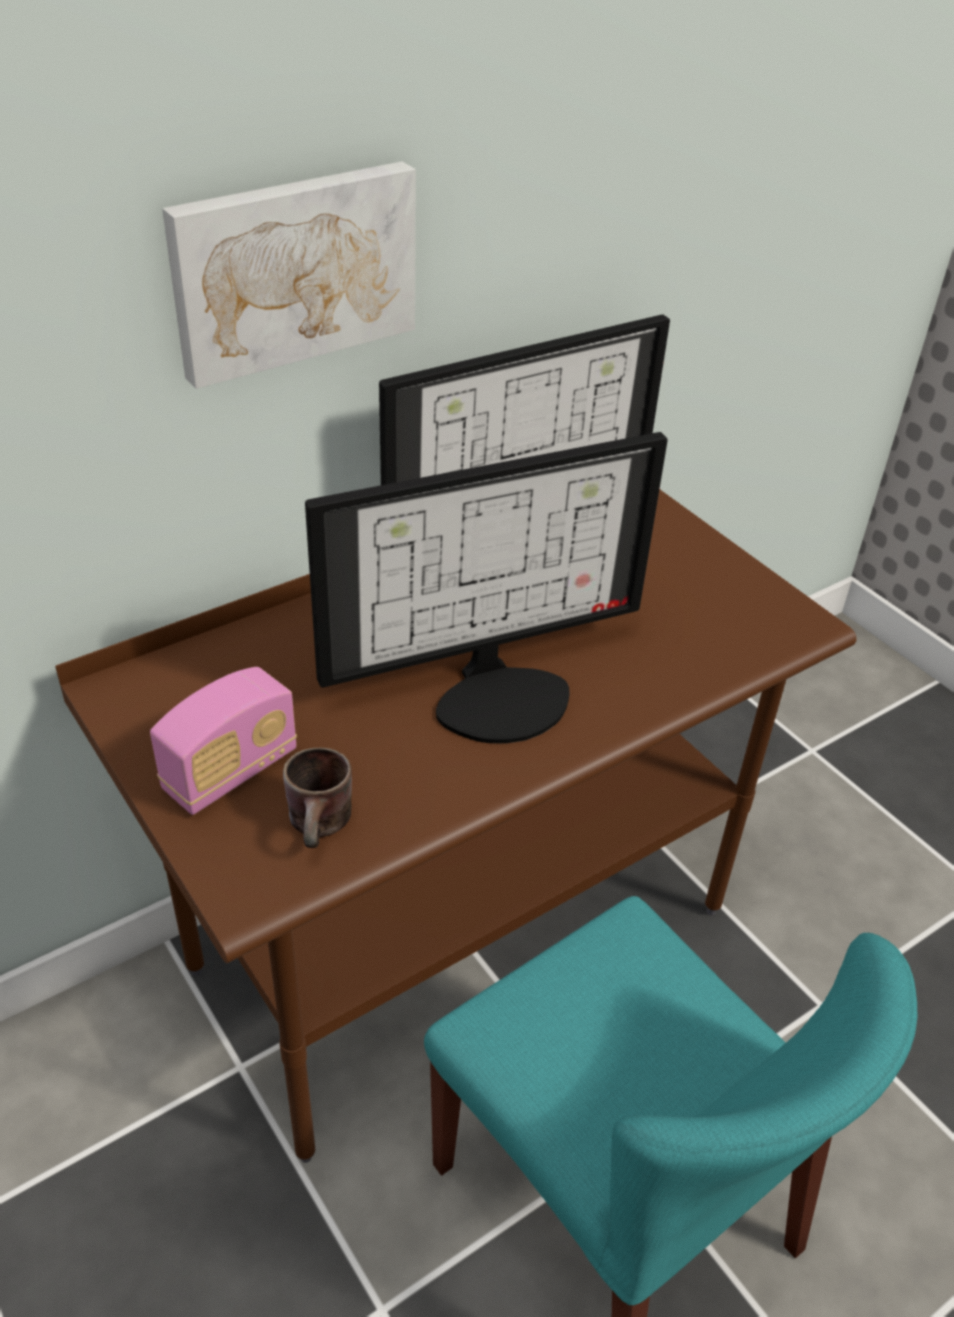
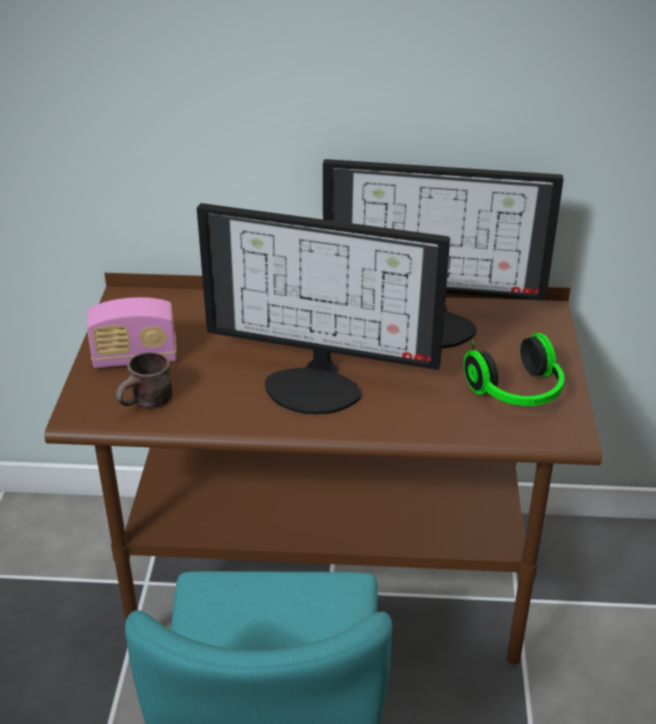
camera: 40 degrees right, 5 degrees down
(293, 269) = (282, 74): picture -> none
(711, 601) = (518, 393): none -> headphones

